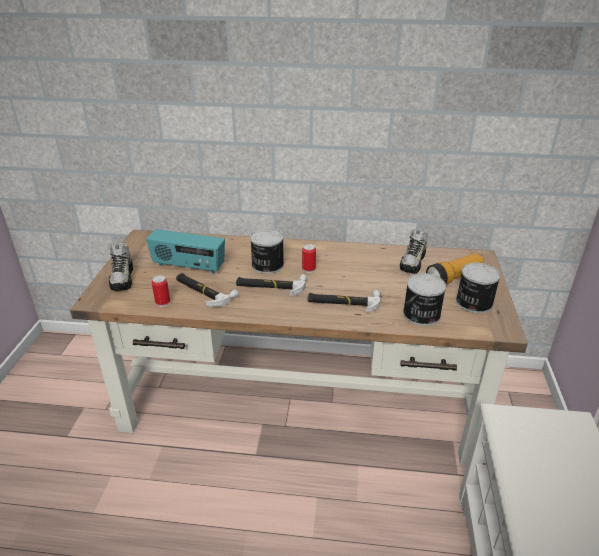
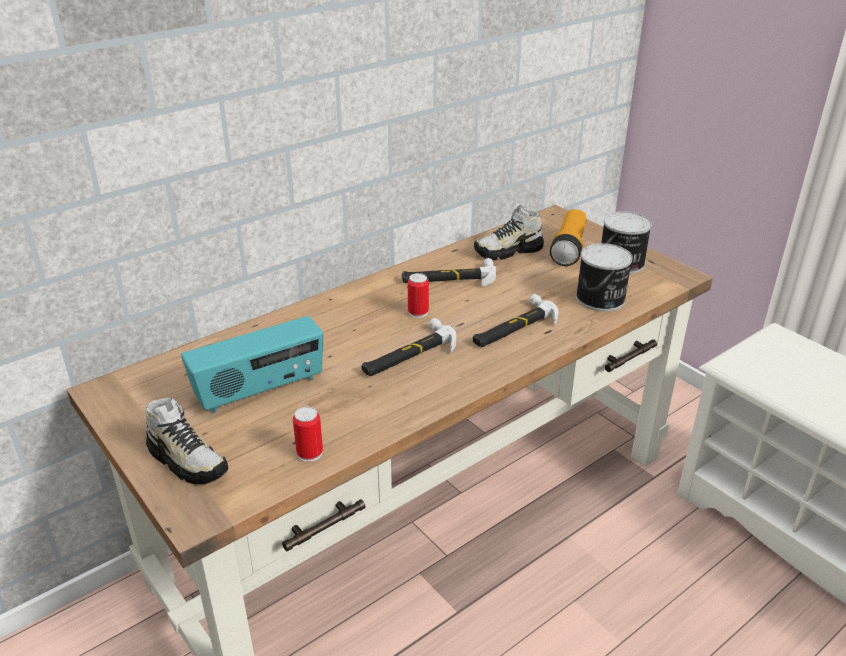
camera: 45 degrees left, 0 degrees up
(203, 291) = (337, 407): hammer -> hammer (449, 278)
(267, 265) = (361, 333): can -> none
(413, 262) = (508, 251): shoe -> shoe turned 90 degrees clockwise

